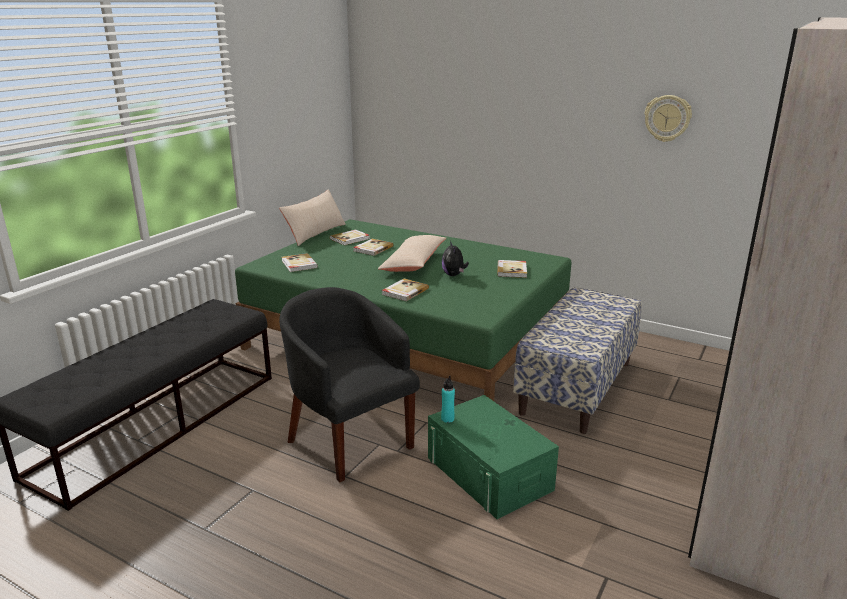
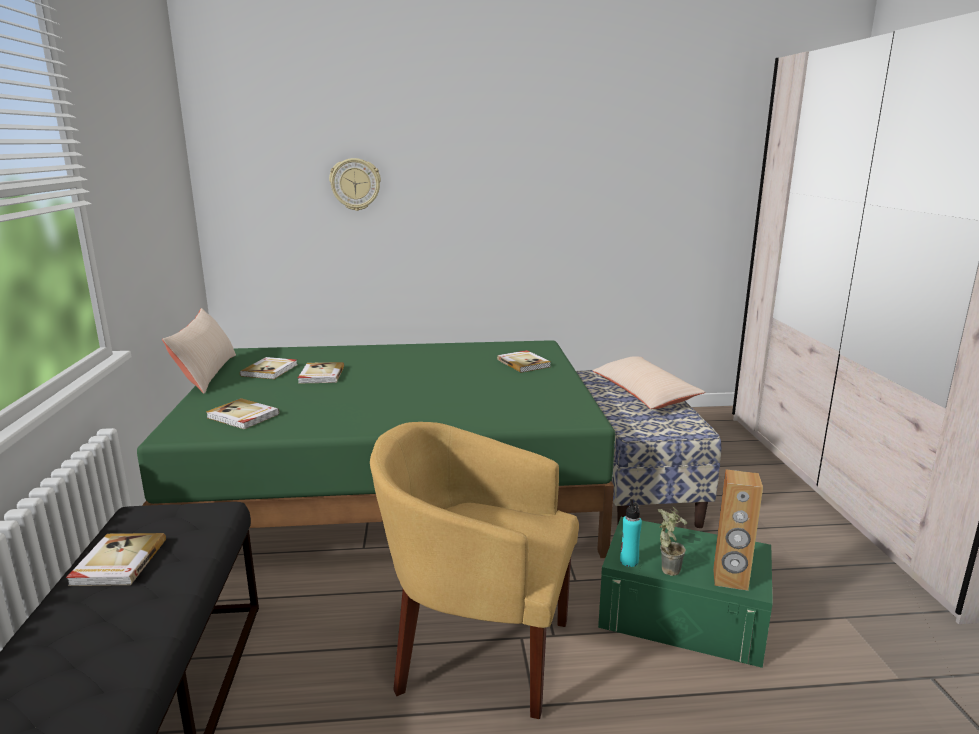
camera: 35 degrees left, 5 degrees down
(349, 440) = (477, 650): black armchair -> yellow armchair
(404, 291) = (446, 414): book -> book (118, 562)
(413, 263) = (401, 379): beige pillow -> beige pillow (644, 394)
(454, 275) = (471, 382): plush toy -> none
(466, 431) = (667, 567): none -> potted plant
(493, 452) = (730, 579): none -> brown speaker
(667, 118) = (622, 173): wall clock -> wall clock (355, 184)

